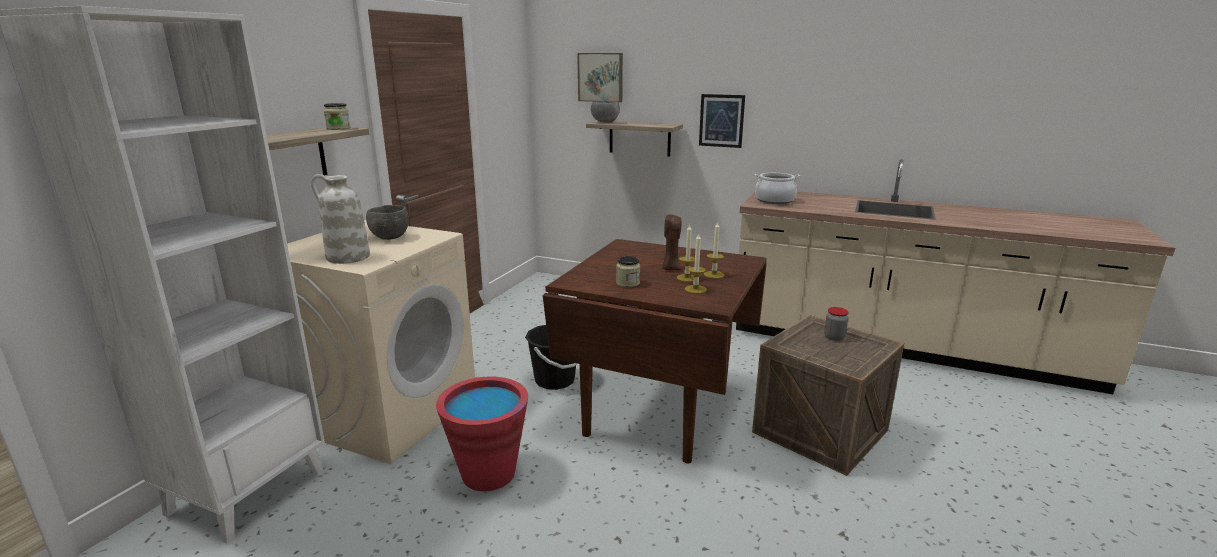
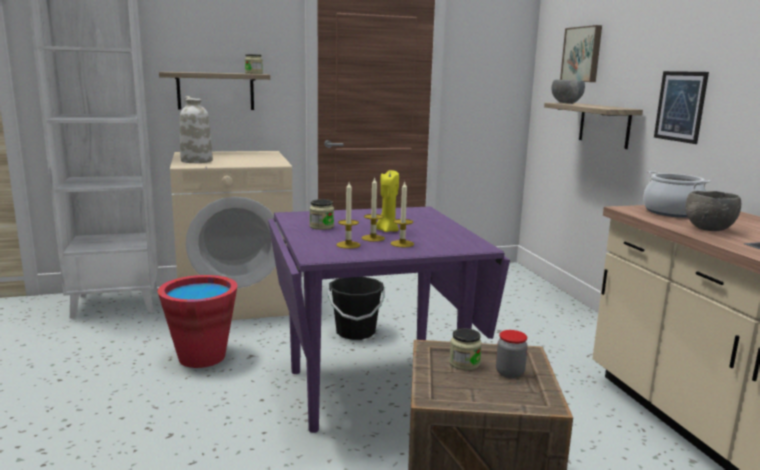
camera: 50 degrees right, 5 degrees down
(389, 238) = (249, 159): grey bowl -> grey bowl (708, 229)
(659, 412) = (373, 390): brown dining table -> purple dining table
(670, 268) = (387, 230): brown candle -> yellow candle
(809, 344) = (464, 363): none -> jar

